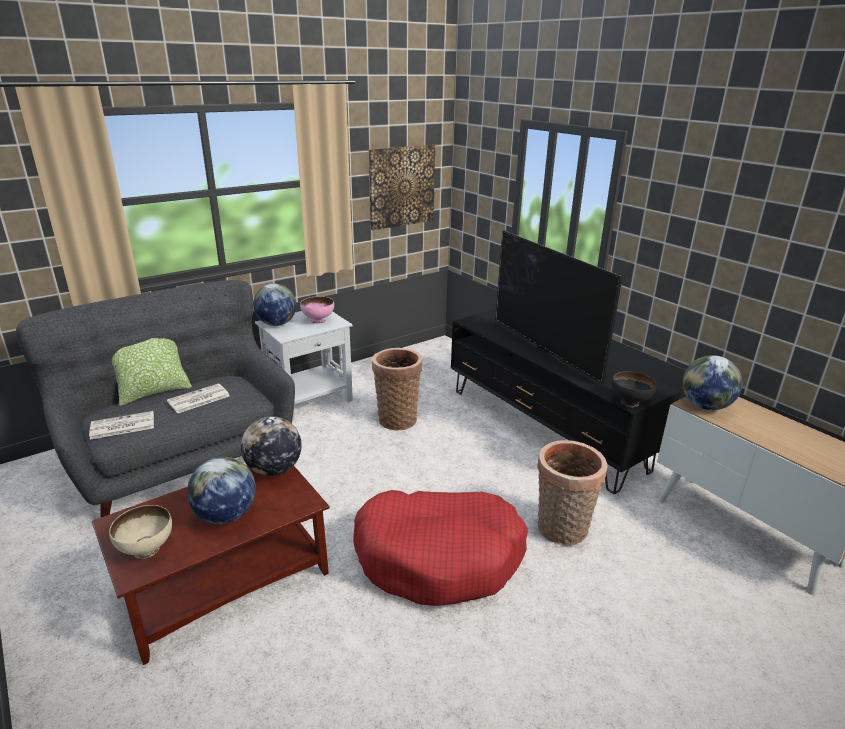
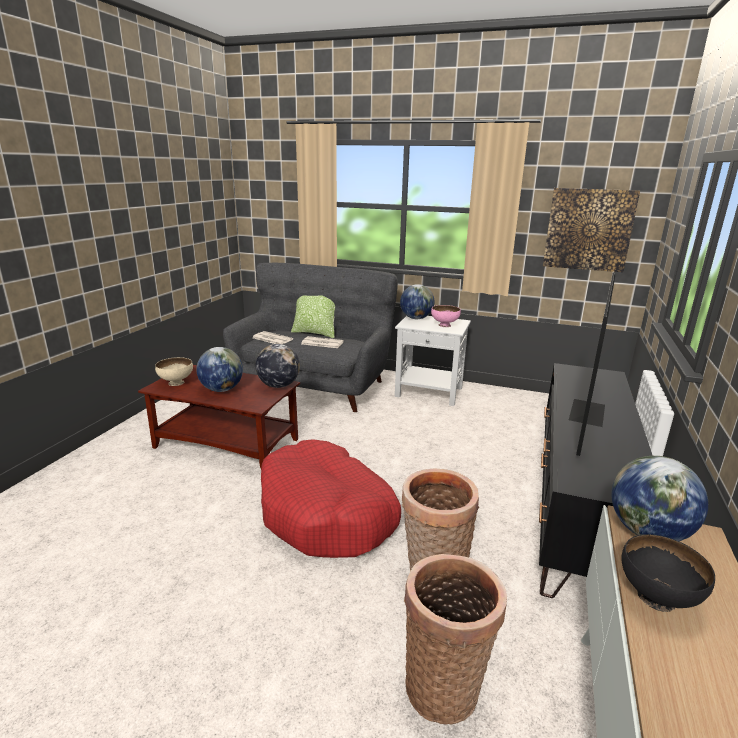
camera: 55 degrees right, 5 degrees down
(397, 418) = (463, 431): basket -> basket (445, 684)
(630, 403) = (572, 483): black bowl -> black bowl (656, 598)

